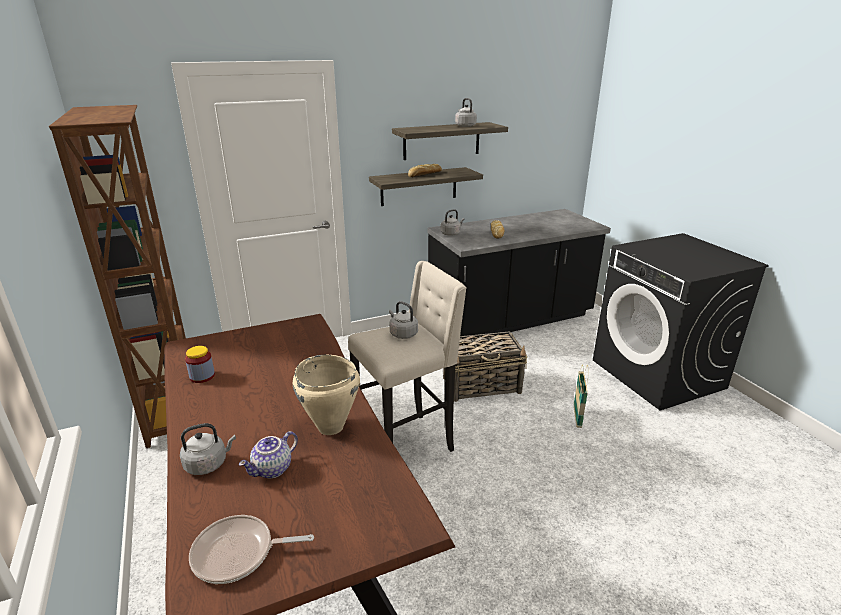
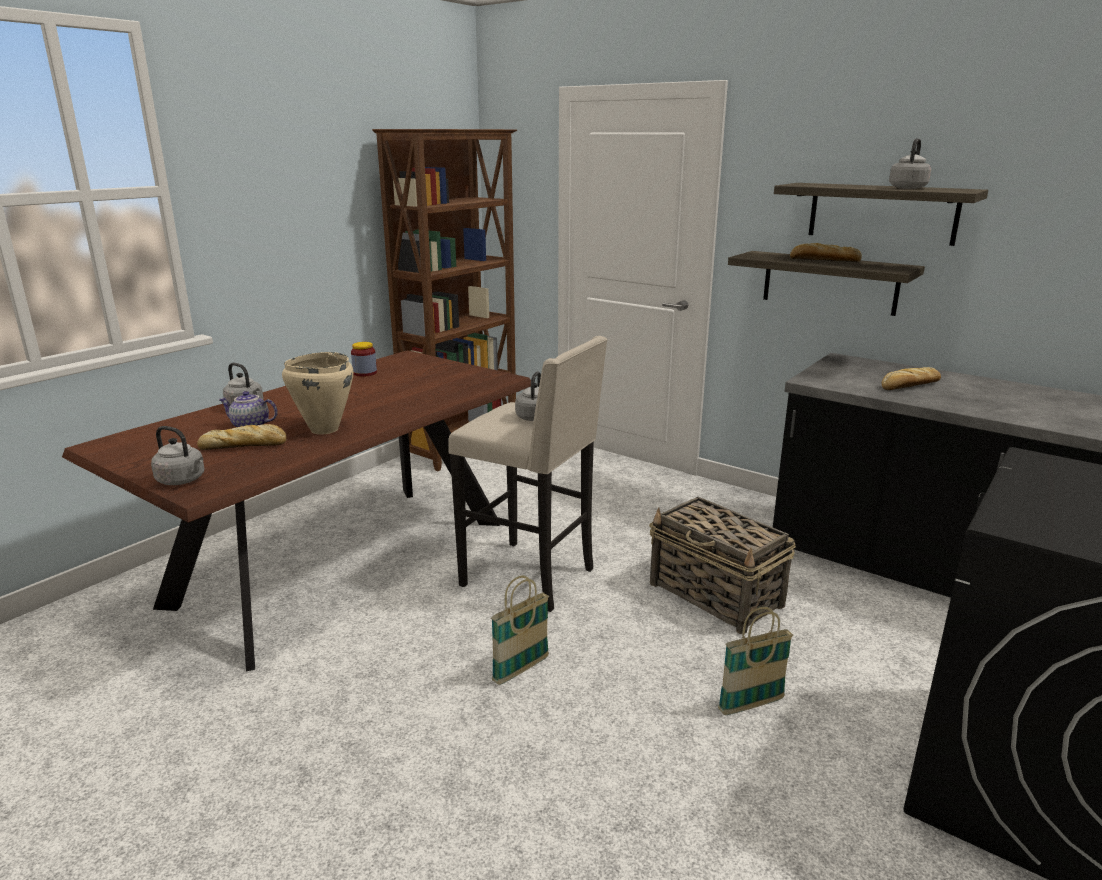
camera: 60 degrees right, 5 degrees down
(238, 553) = (147, 442): frying pan -> none
(323, 480) = (245, 445): none -> bread
(451, 233) = (838, 366): grey kettle -> grey kettle (183, 480)
(503, 485) = (521, 669): none -> basket

